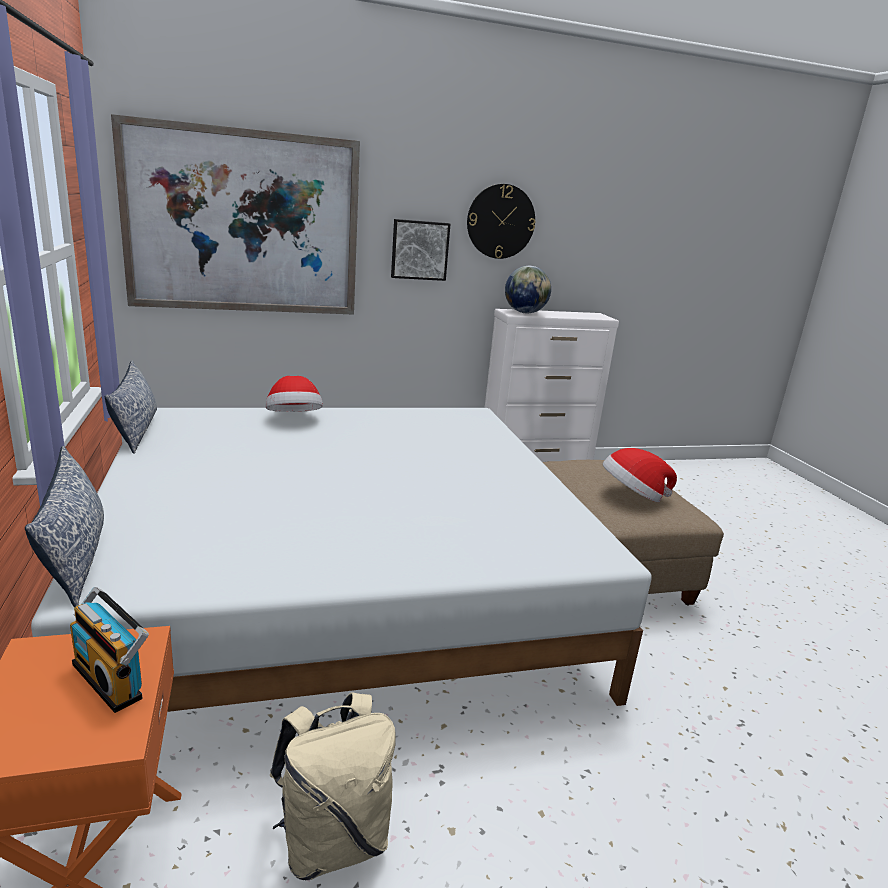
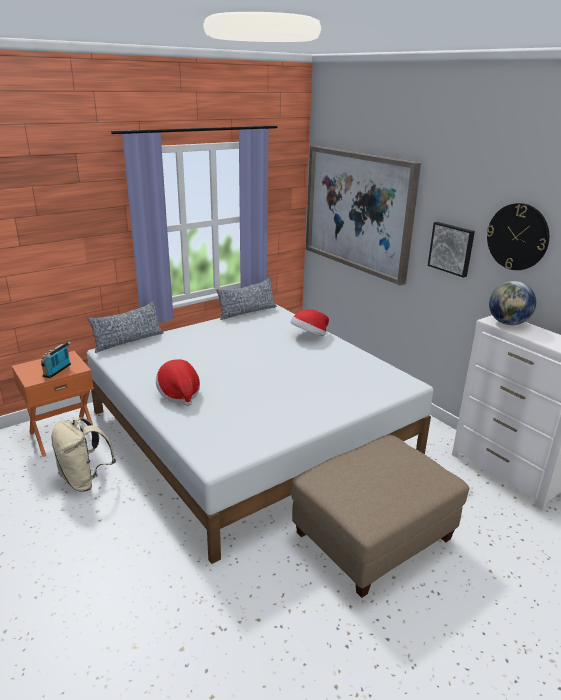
camera: 70 degrees right, 5 degrees up
(632, 496) = (363, 482): hat -> hat (179, 394)

